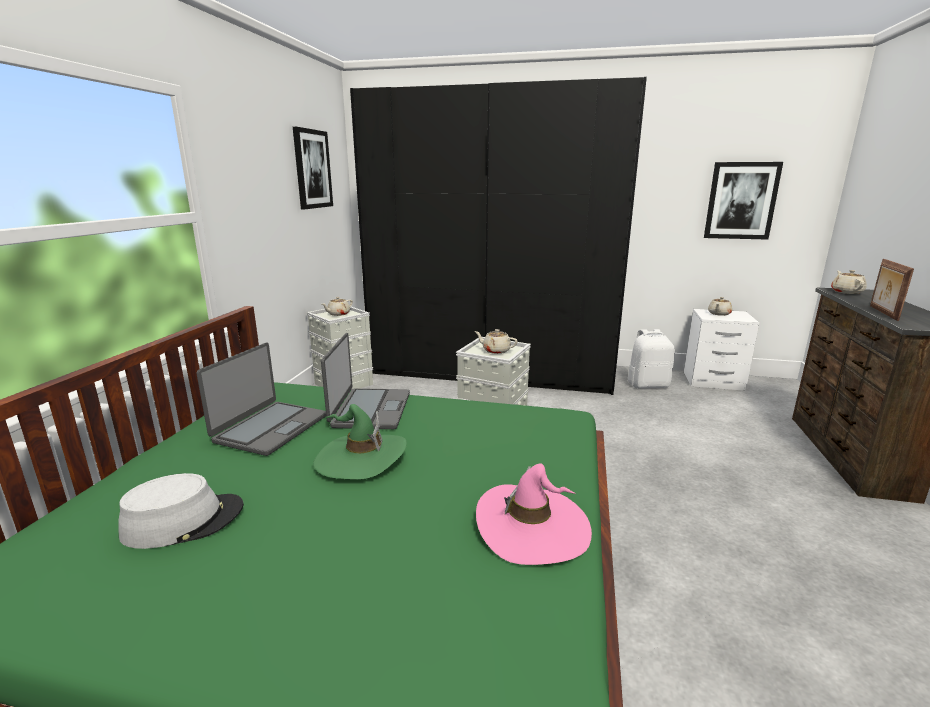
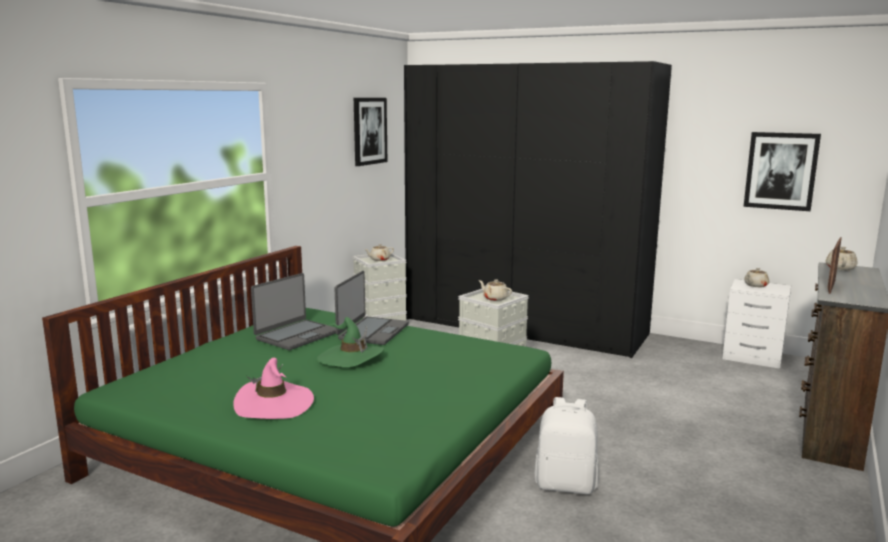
camera: 15 degrees right, 5 degrees down
(184, 520) = (231, 375): grey hat -> none
(532, 527) = (441, 403): pink hat -> pink hat (274, 404)
(648, 385) = (676, 353): white backpack -> white backpack (566, 484)

